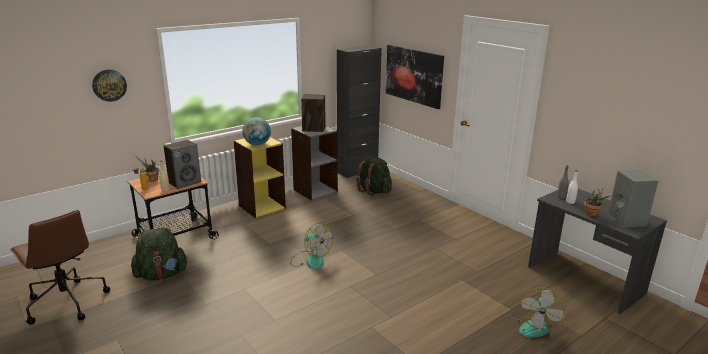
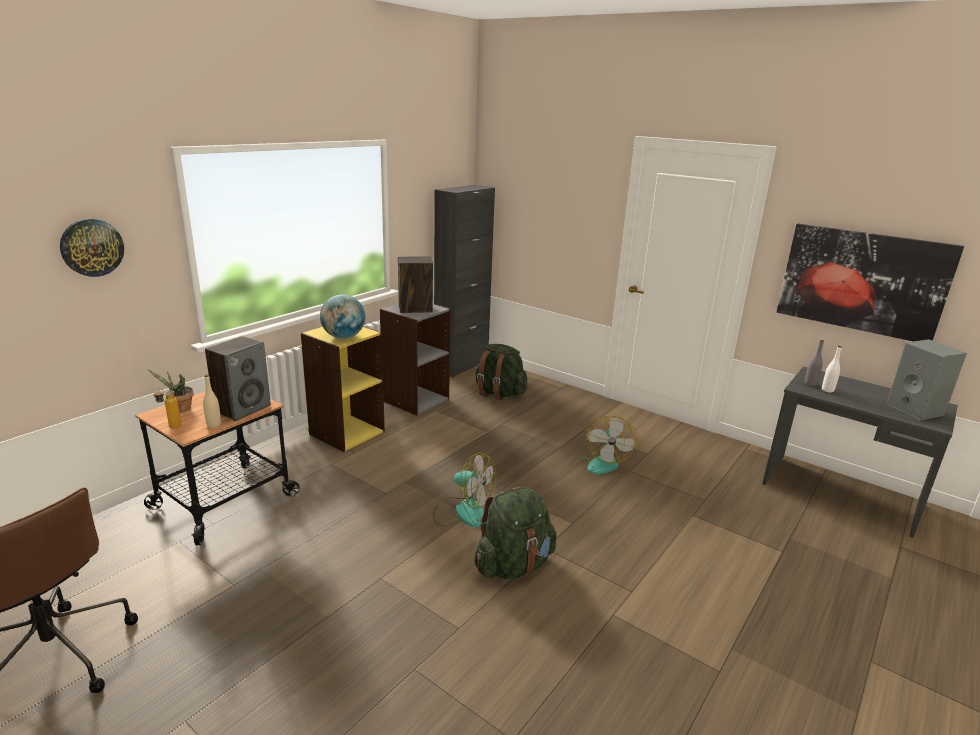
camera: 15 degrees left, 0 degrees up
(161, 275) = (225, 573): green backpack -> green backpack (514, 565)
(414, 75) = (548, 225): picture -> picture (862, 281)
(534, 325) = (826, 573): fan -> fan (602, 462)
(592, 214) = (869, 406): potted plant -> none

